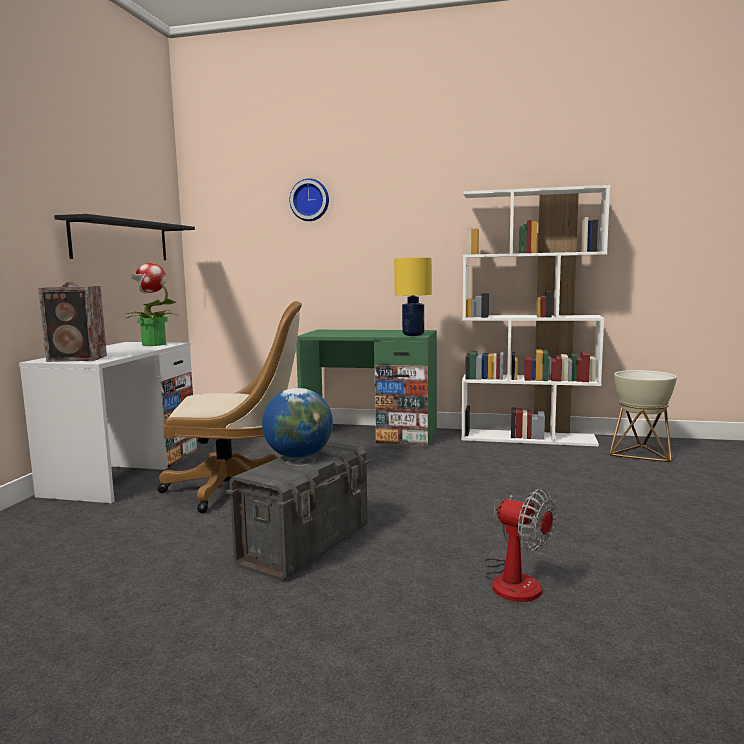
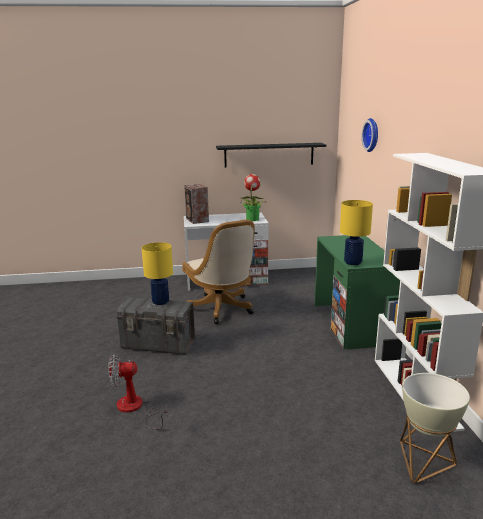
camera: 70 degrees right, 10 degrees up
(299, 456) = (161, 303): globe -> yellow table lamp
(513, 579) = (135, 408): fan -> fan turned 60 degrees clockwise

